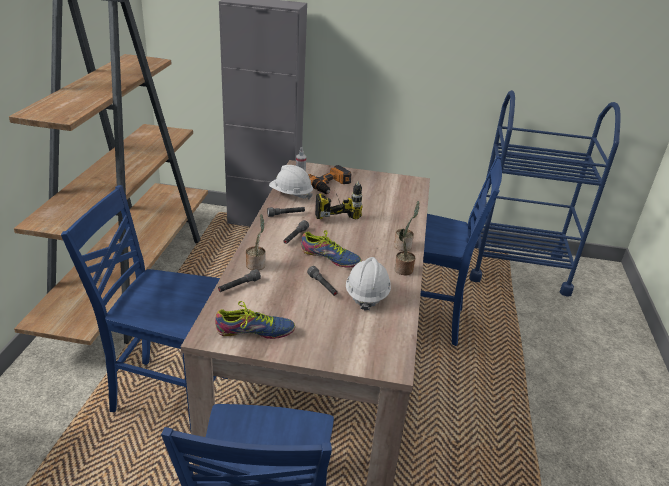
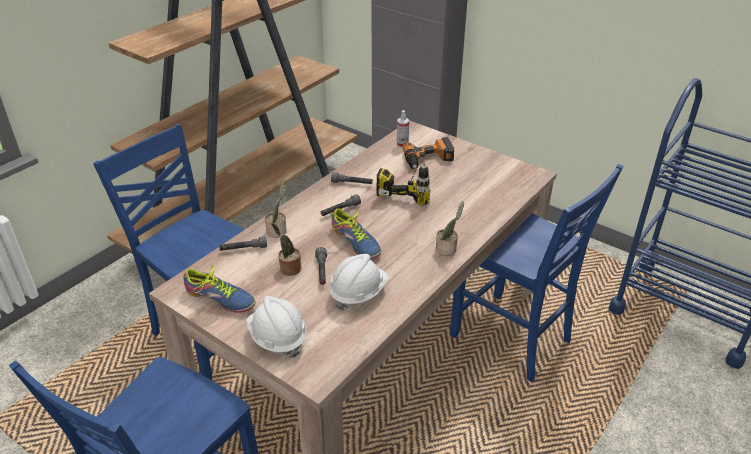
camera: 30 degrees right, 5 degrees up
(291, 194) = (376, 161): white hard hat -> white hard hat (277, 338)
(402, 270) = (420, 277): potted plant -> potted plant (289, 268)

